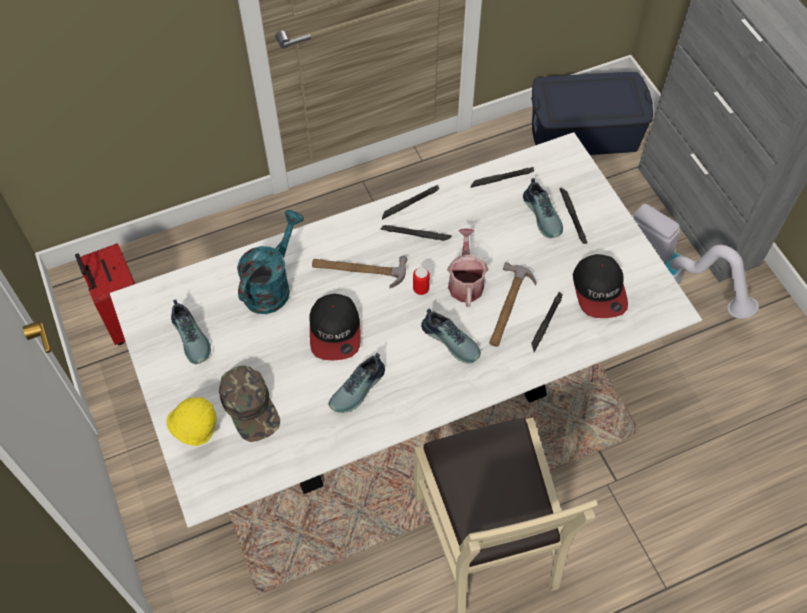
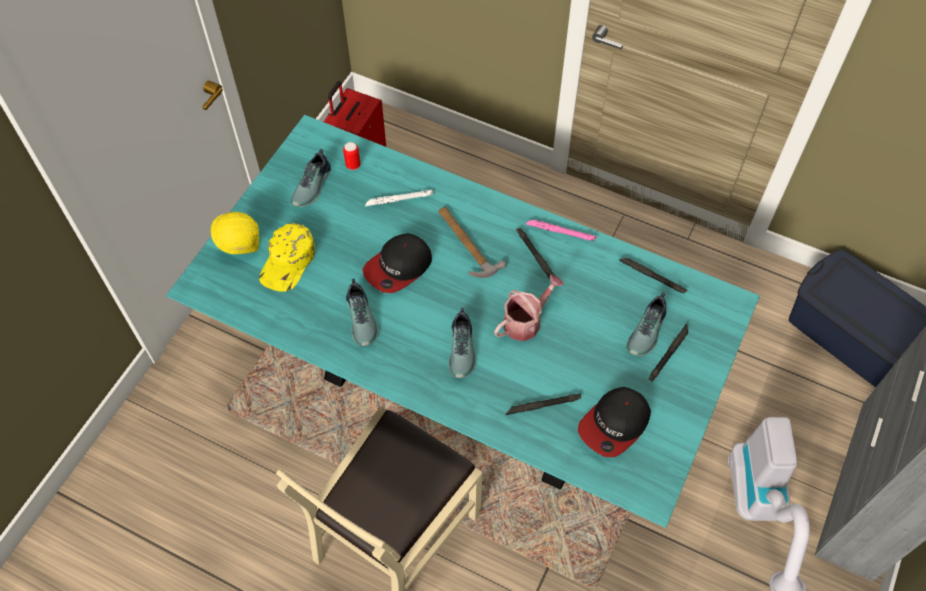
camera: 50 degrees right, 0 degrees up
(251, 407) = (288, 262): green cap -> yellow cap
(271, 285) = (399, 199): turquoise watering can -> white flashlight
(359, 389) = (362, 318): shoe -> shoe turned 105 degrees counterclockwise
(403, 396) = (463, 385): white dining table -> turquoise dining table
(410, 204) = (561, 232): black flashlight -> pink flashlight
(421, 289) = (489, 295): can -> can (353, 165)
(508, 307) = (531, 367): hammer -> none

